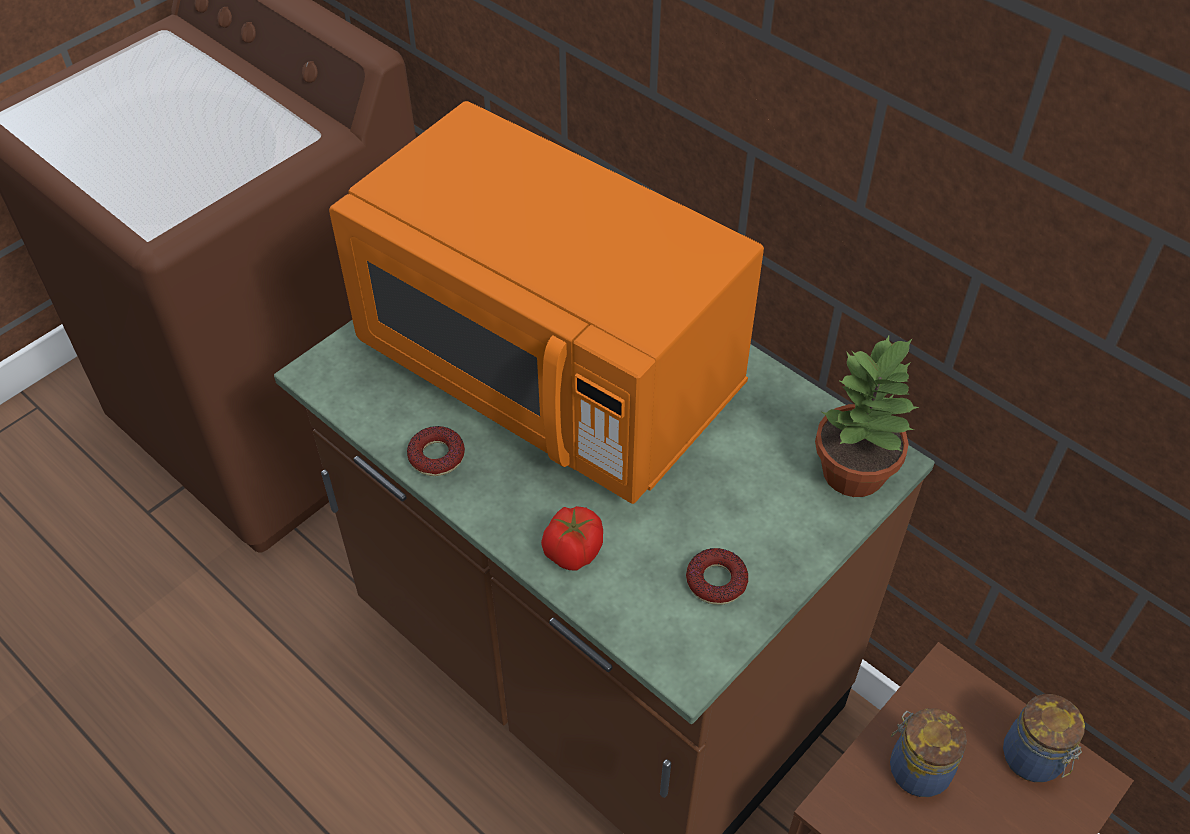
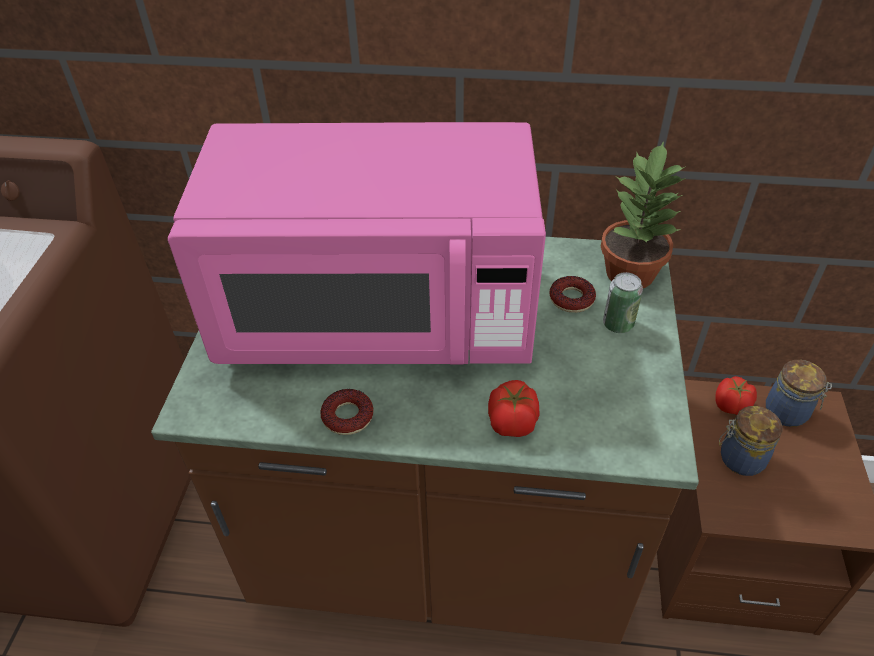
camera: 35 degrees left, 5 degrees down
(550, 372) = (378, 315): orange microwave -> pink microwave
(716, 581) = (622, 385): donut -> donut (571, 299)
(779, 519) = (618, 324): none -> can
(968, 709) = (732, 406): none -> tomato

